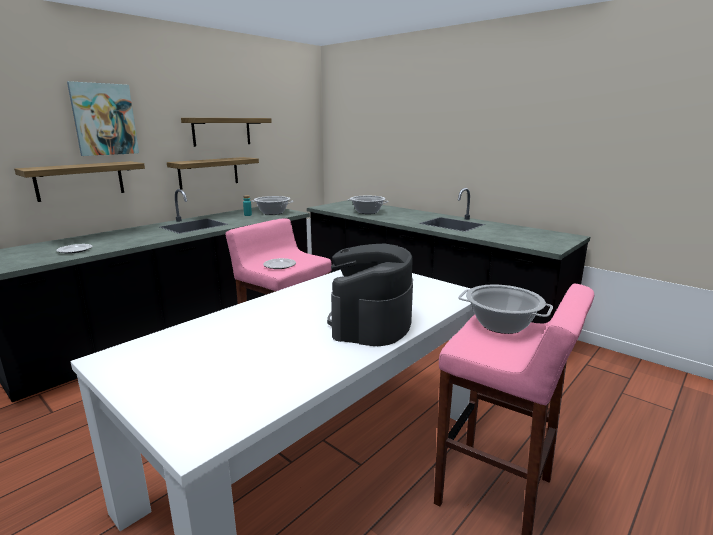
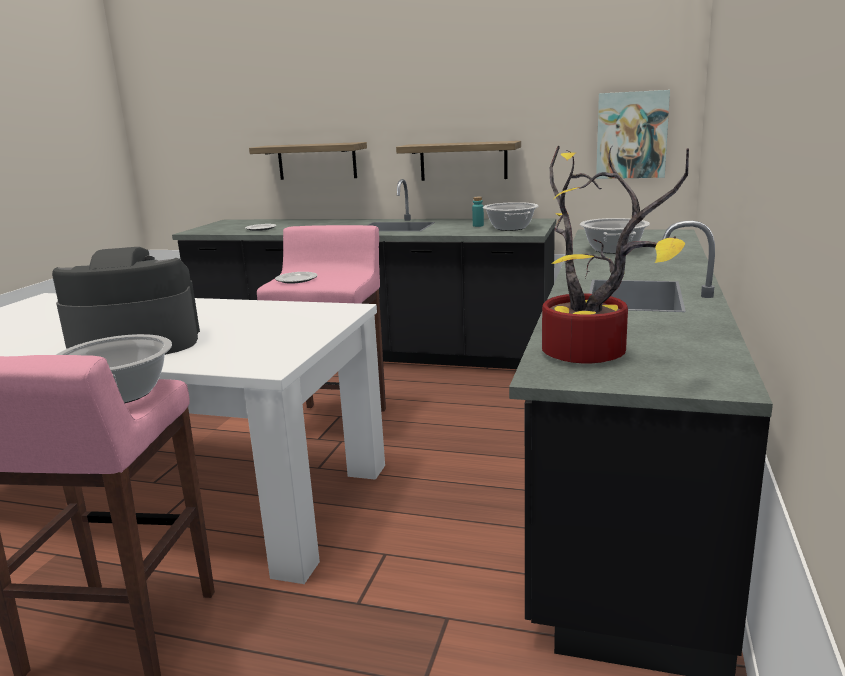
camera: 65 degrees right, 0 degrees up
(104, 119) = (343, 94): picture -> picture (631, 135)
(221, 131) = (488, 103): shelf -> none
(530, 241) = (591, 354): none -> potted plant

